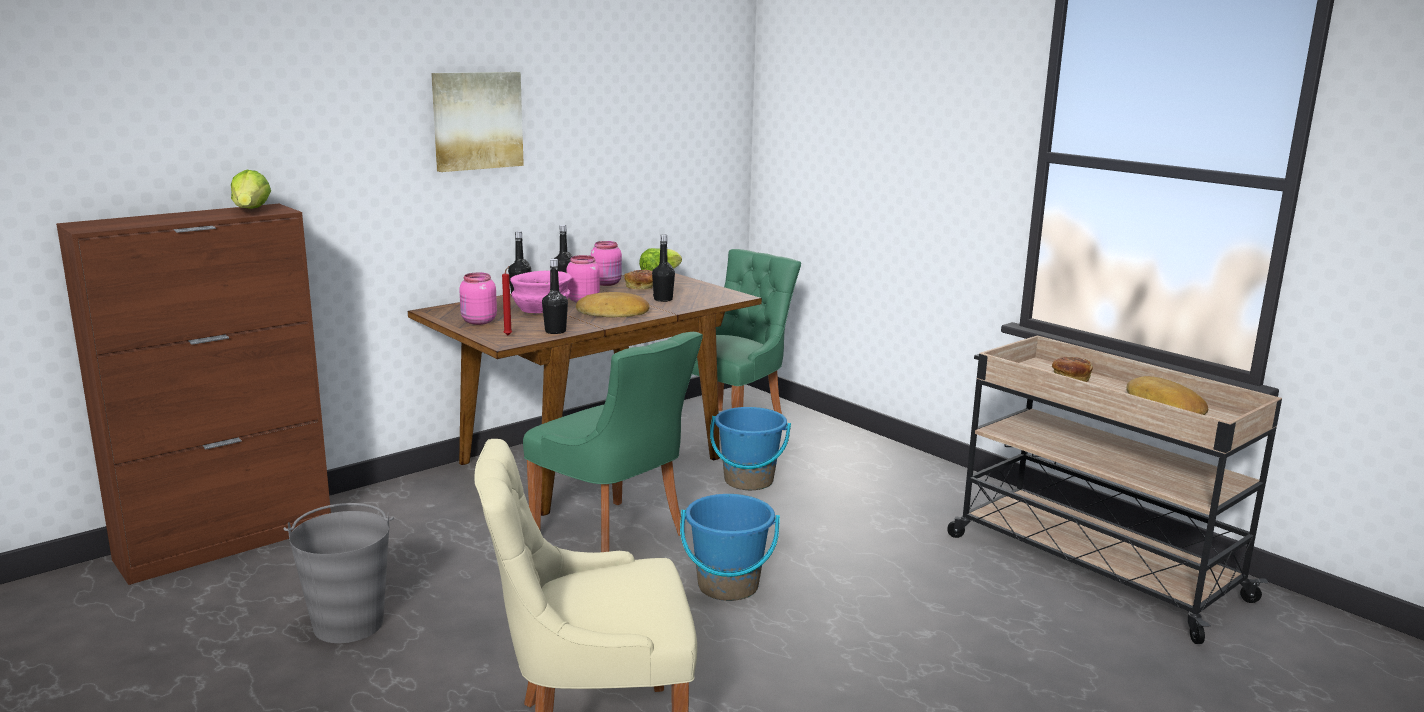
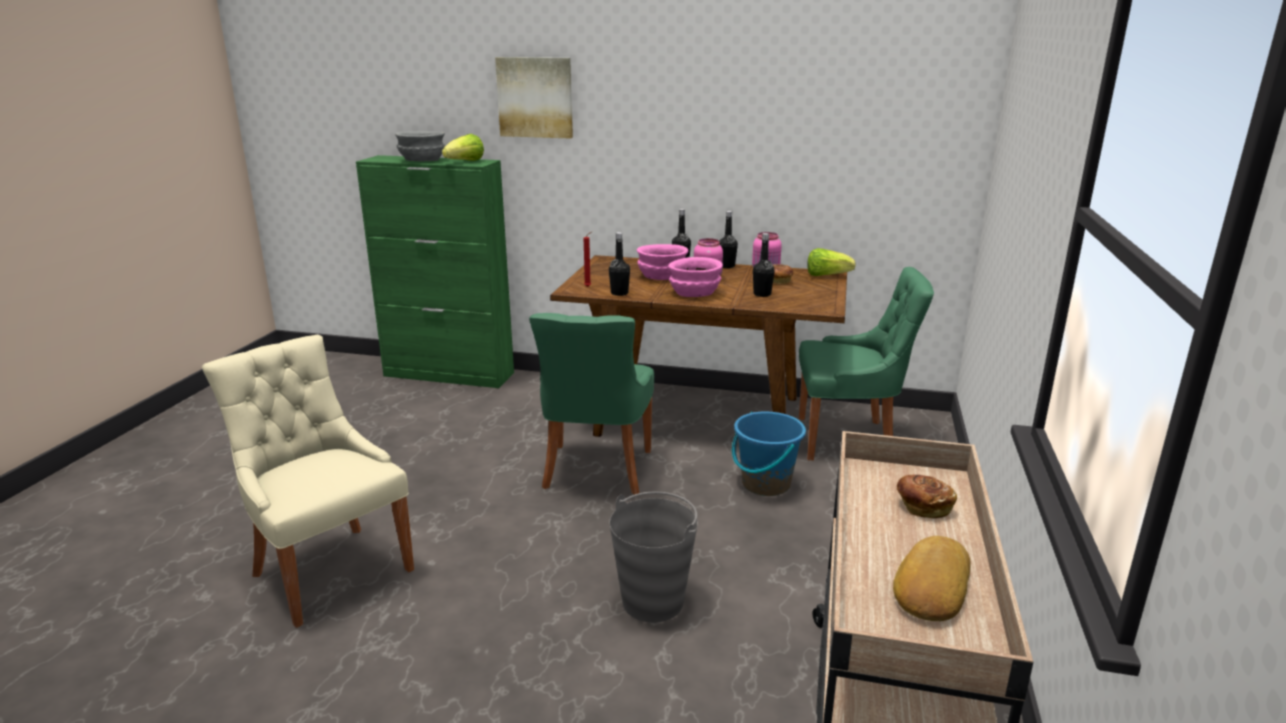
camera: 55 degrees right, 5 degrees up
(175, 218) = (421, 160): none -> grey bowl
(227, 542) = (449, 374): brown cabinet -> green cabinet
(349, 624) = (397, 441): grey bucket -> grey bucket (653, 601)
(477, 120) = (661, 112): picture -> picture (535, 97)
(478, 322) = (602, 273): pink jar -> none
(613, 313) = (694, 293): bread -> pink bowl
(728, 586) = (578, 542): blue bucket -> none

